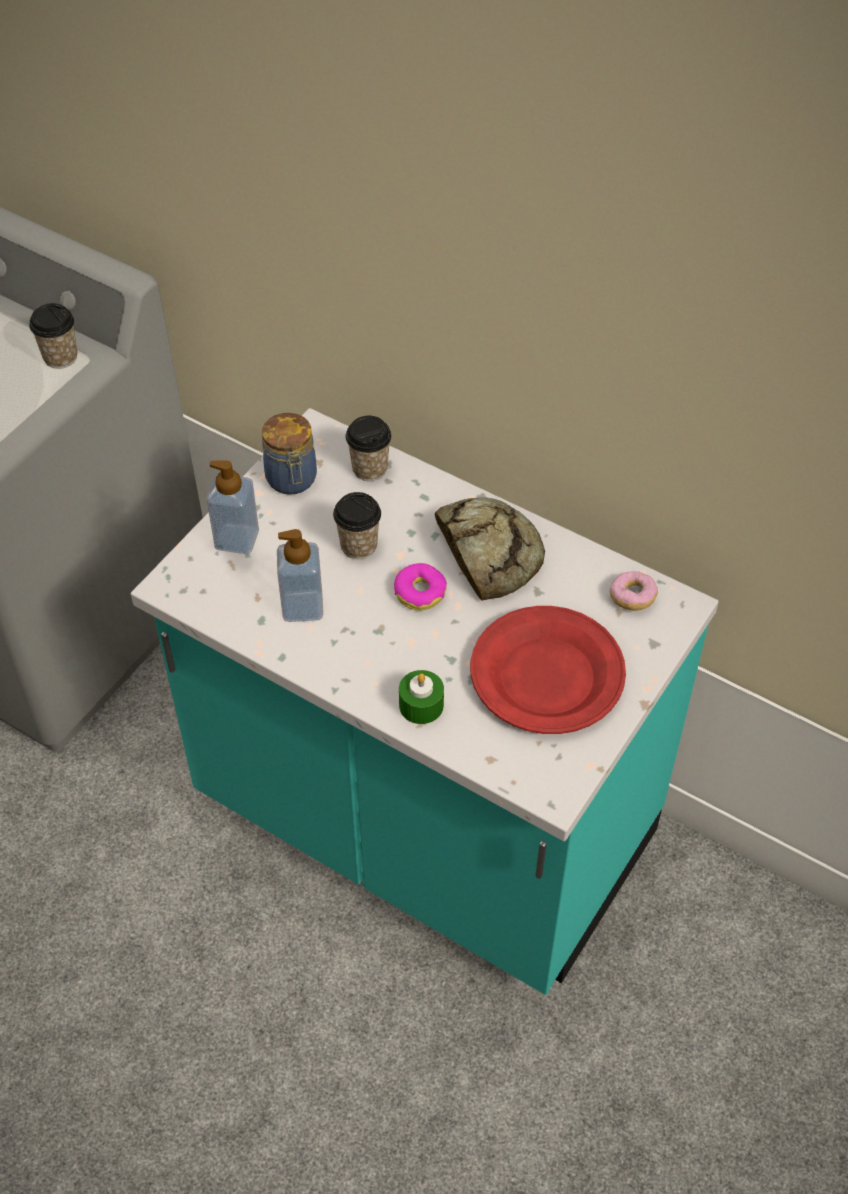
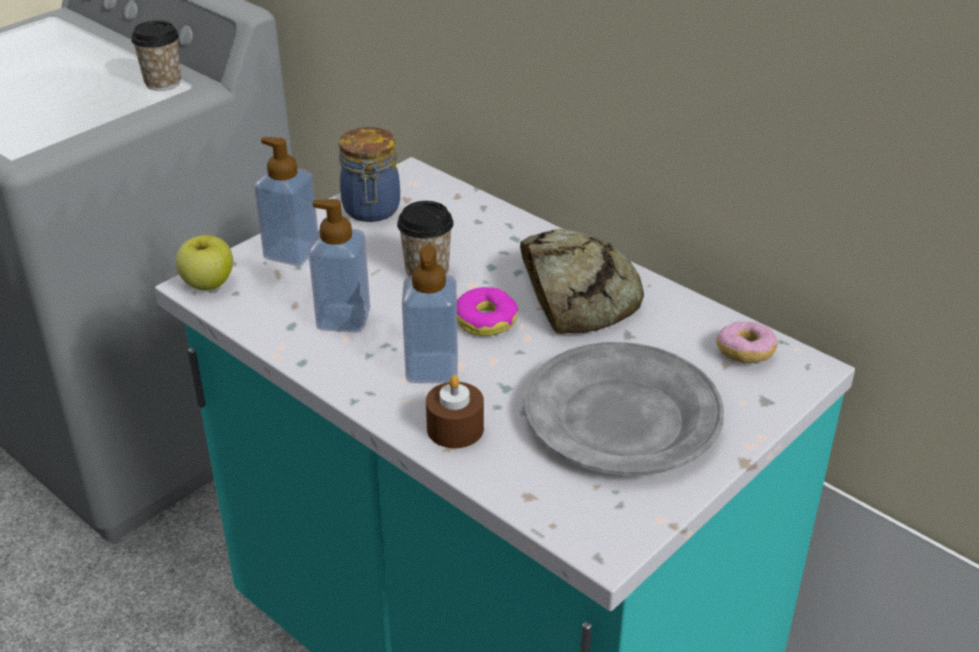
camera: 10 degrees right, 15 degrees down
(175, 584) = (207, 283): none -> apple
(369, 469) = (460, 209): cup -> none
(388, 648) = (432, 368): none -> soap dispenser
(421, 705) = (455, 428): green candle -> brown candle
(546, 674) = (622, 416): red plate -> grey plate

